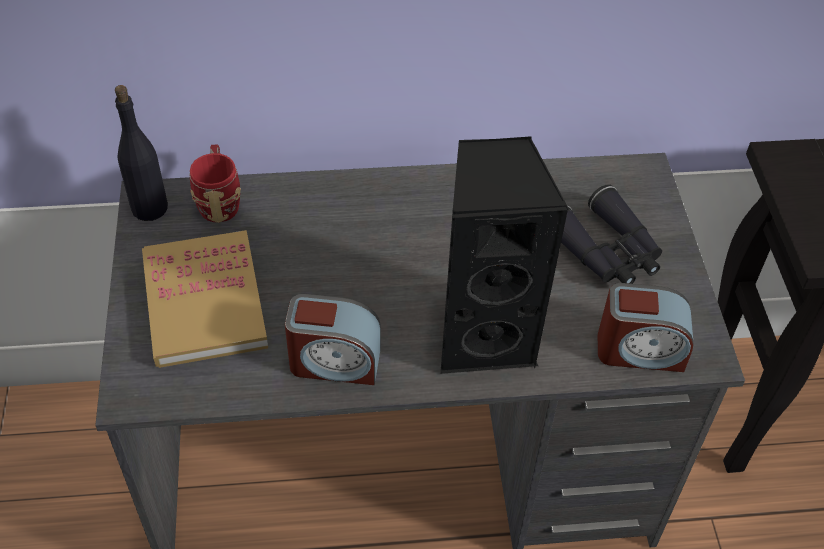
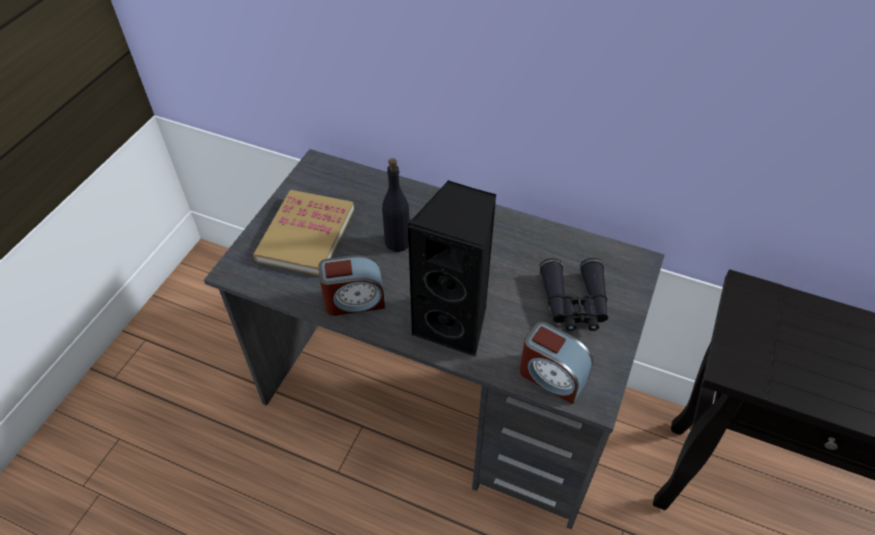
camera: 30 degrees right, 0 degrees up
(149, 208) = (313, 169): black bottle -> black bottle (397, 242)
(219, 201) = (354, 180): red mug -> none
(334, 362) = (354, 300): alarm clock -> alarm clock turned 45 degrees counterclockwise

